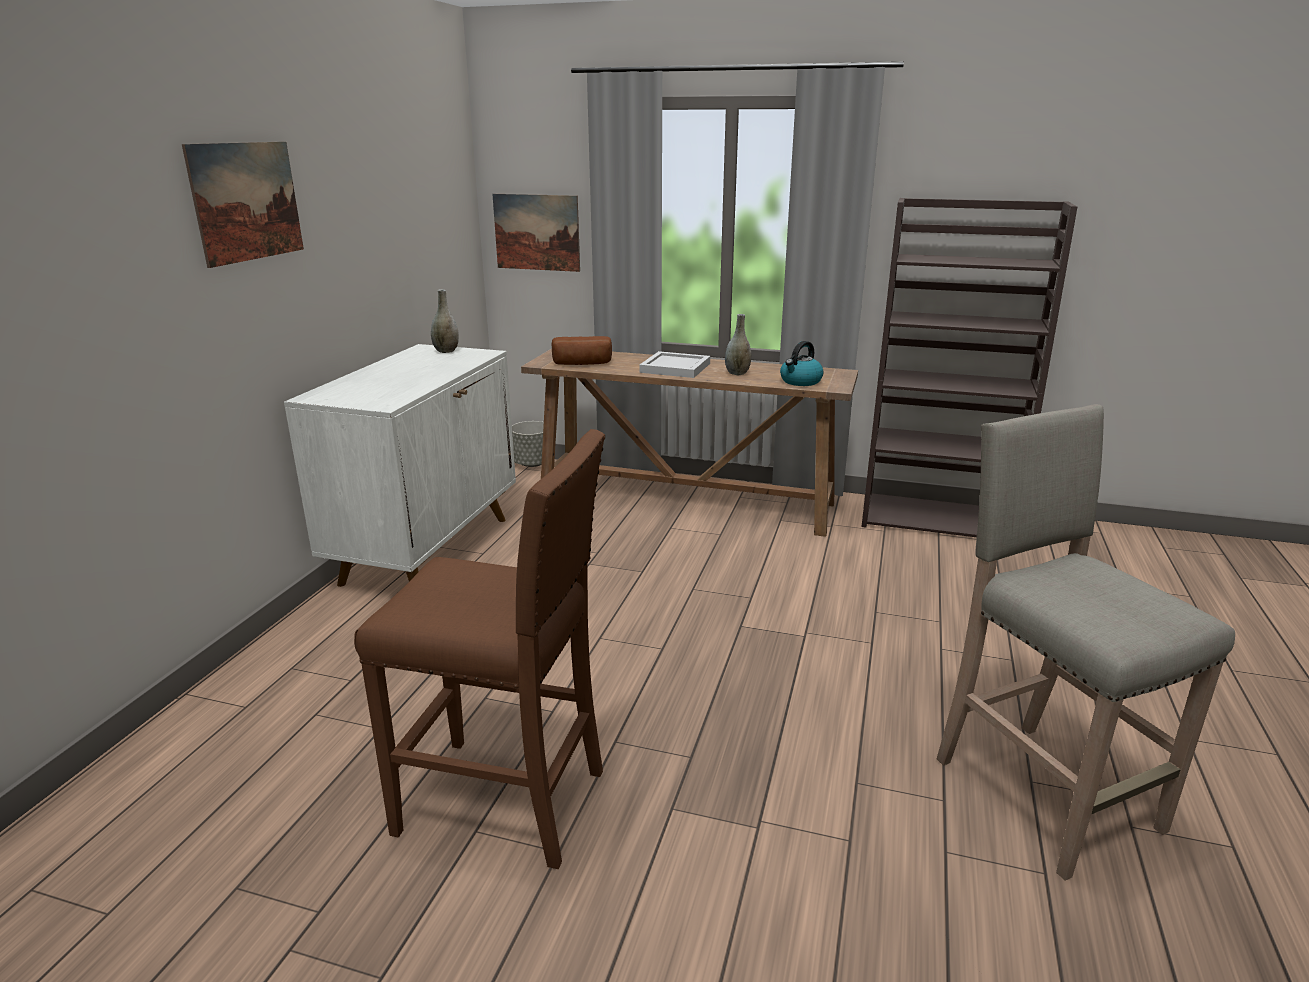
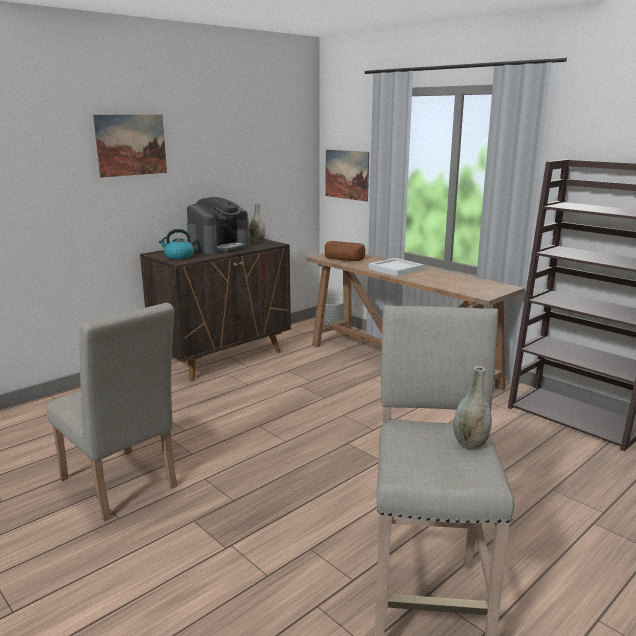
camera: 30 degrees right, 5 degrees down
(404, 370) = (219, 247): none -> coffee machine
(428, 549) = (224, 358): white cabinet -> brown cabinet
(506, 802) = (122, 487): brown stool -> beige chair
(737, 373) = (431, 277): grey vase -> grey vase (470, 443)
(800, 381) = (466, 288): kettle -> kettle (178, 256)

